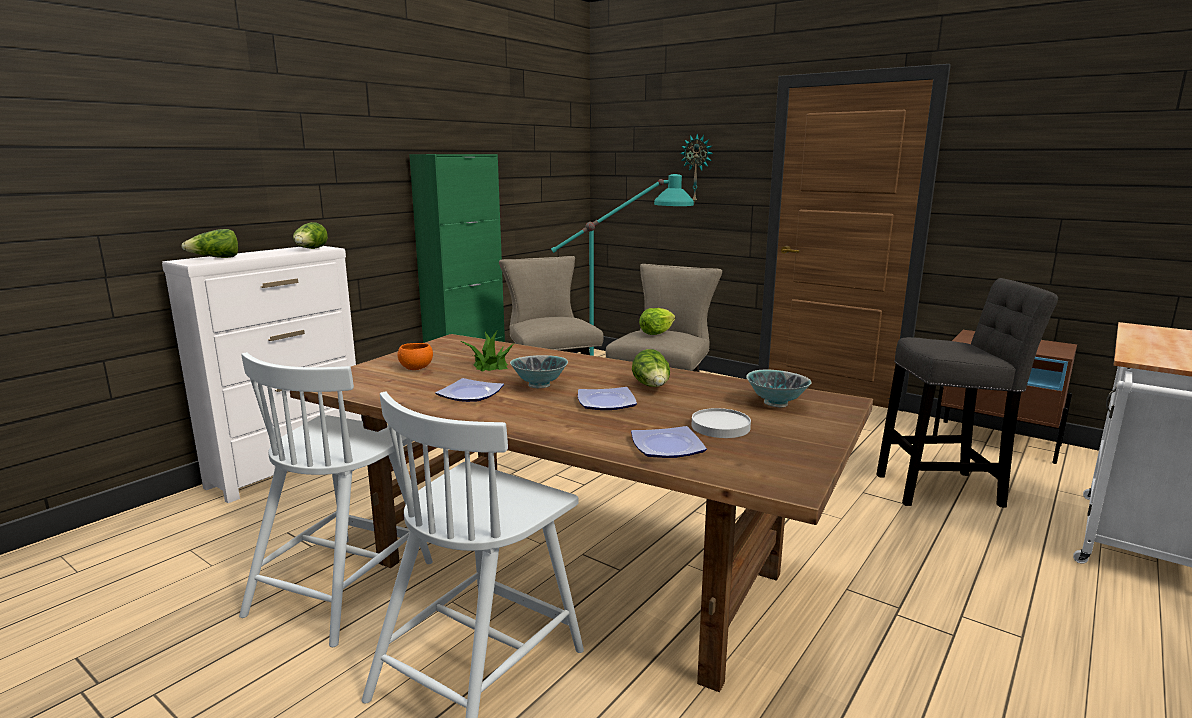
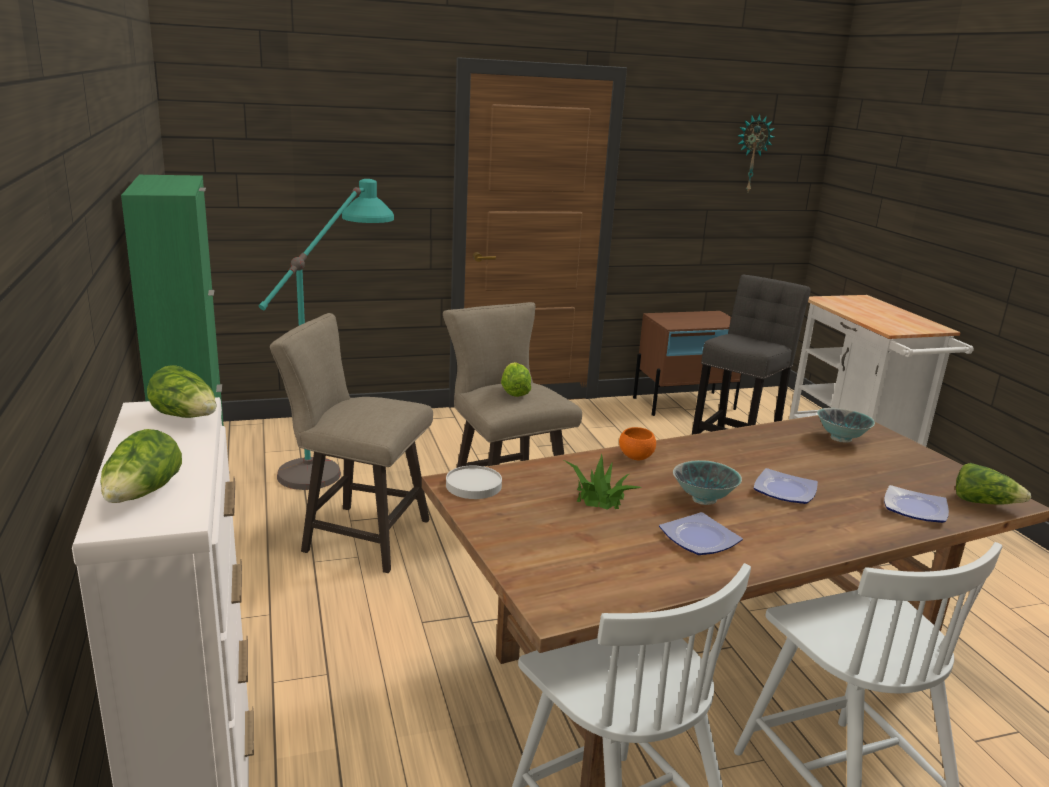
camera: 55 degrees left, 5 degrees up
(416, 368) = (561, 538): orange bowl -> orange bowl (636, 457)
(652, 387) = (756, 459): lettuce -> lettuce (983, 503)
(697, 169) = (354, 165): wall clock -> wall clock (751, 153)
(721, 427) = (880, 475): white plate -> white plate (474, 485)

